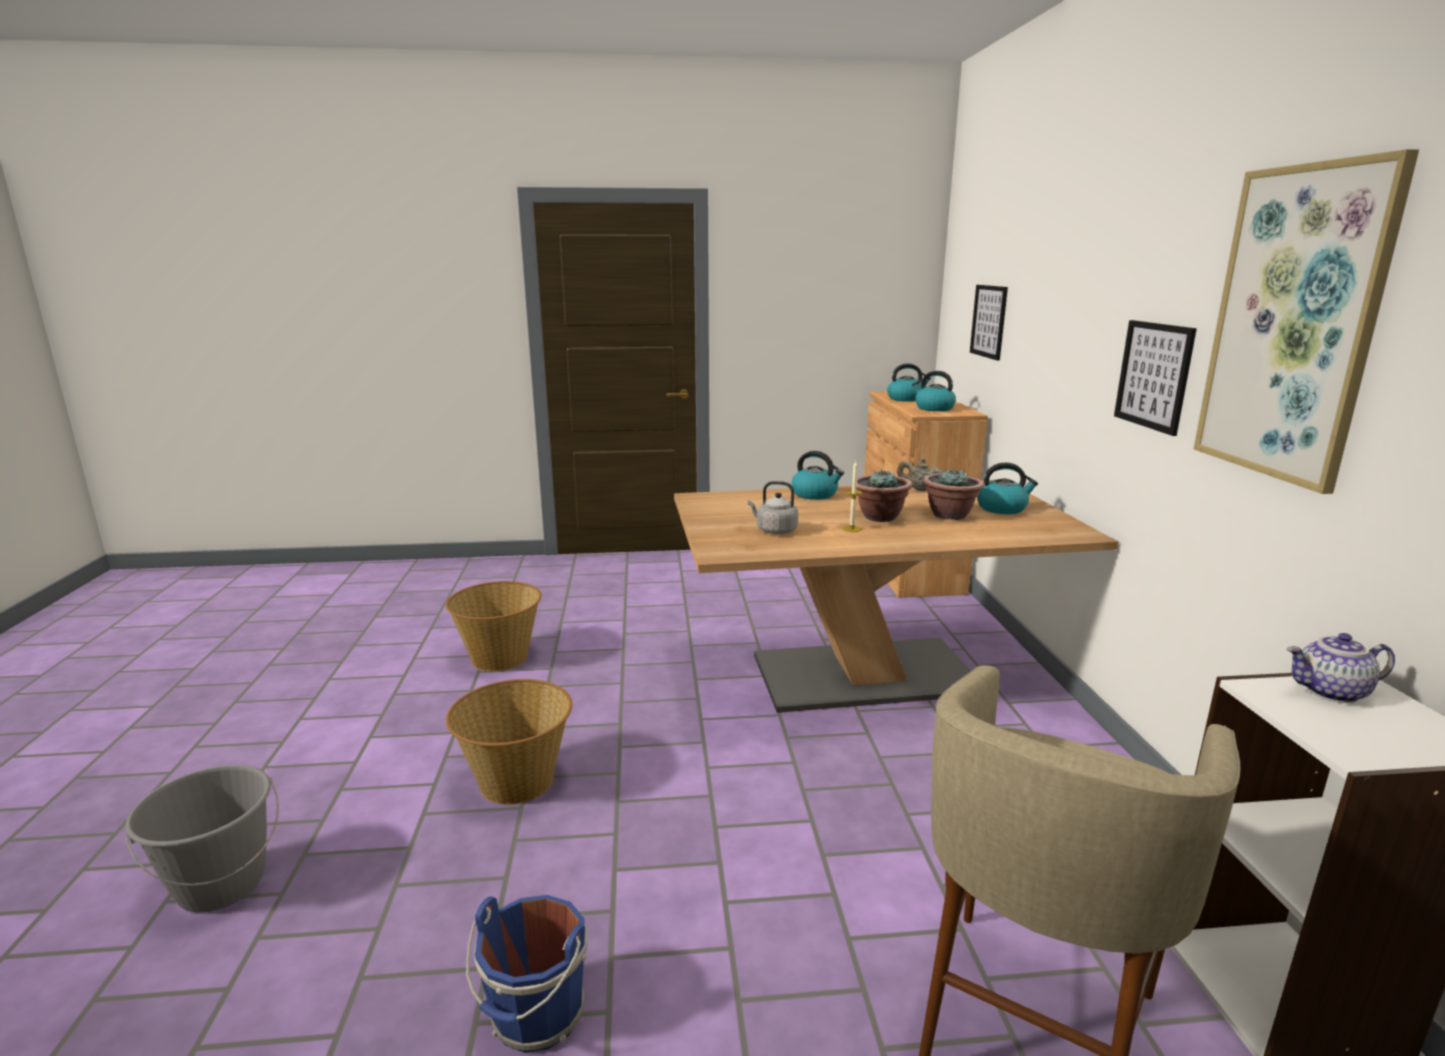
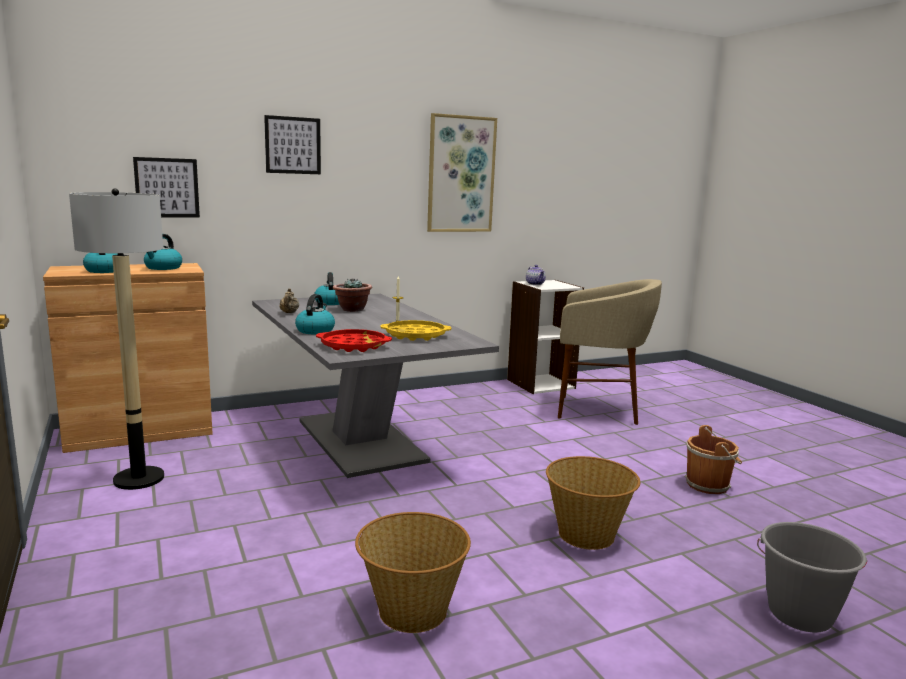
camera: 110 degrees left, 5 degrees down
(536, 1016) = (709, 485): blue bucket -> brown bucket
(734, 503) = (353, 346): none -> red tray
(774, 530) = (415, 335): grey kettle -> yellow tray
(793, 572) = (138, 479): none -> floor lamp
(865, 674) = (360, 440): brown dining table -> grey dining table
(879, 517) = (366, 319): potted plant -> none
(1153, 375) = (386, 204): picture -> picture (293, 145)

